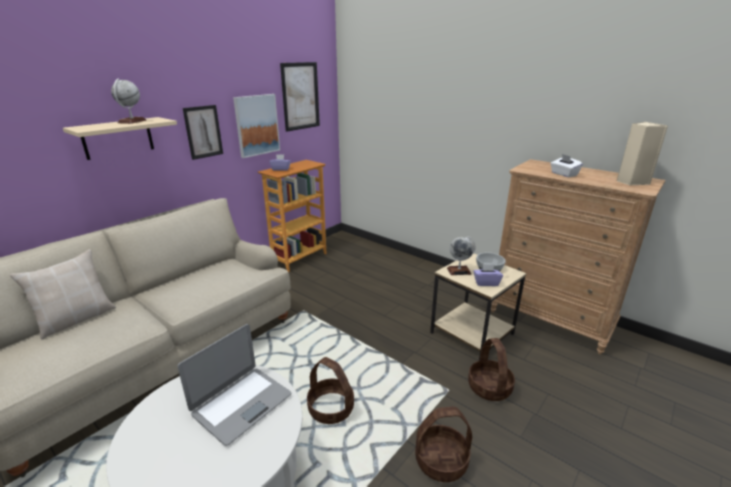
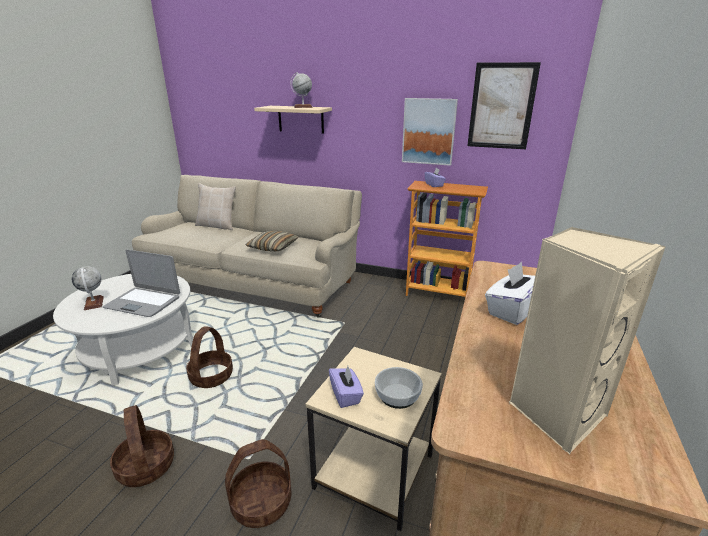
camera: 70 degrees right, 0 degrees up
(203, 132) = (368, 127): picture -> none
(215, 284) = (273, 247): none -> pillow
(459, 271) = (367, 366): globe -> globe (94, 303)

